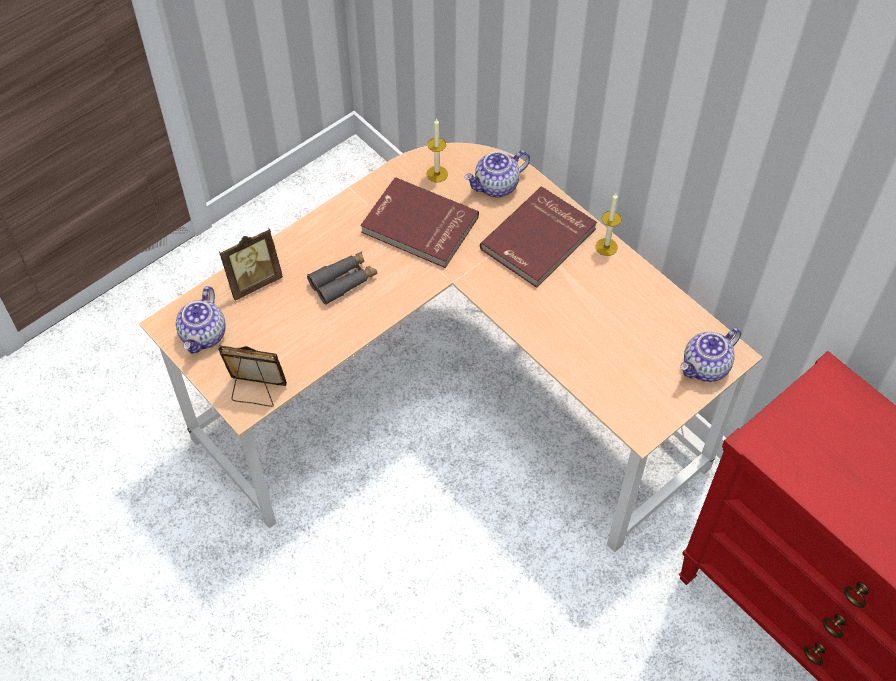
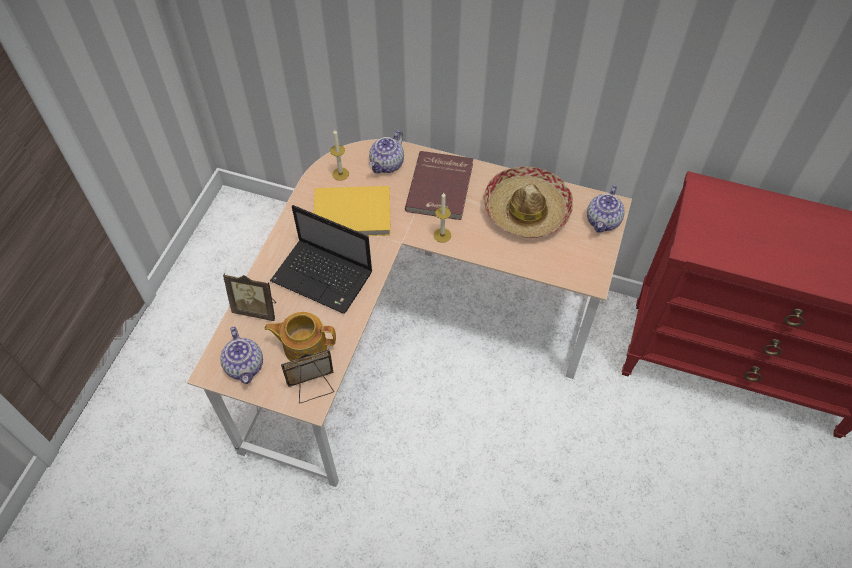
camera: 30 degrees left, 0 degrees up
(253, 281) = (257, 309): picture frame -> picture frame turned 75 degrees clockwise
(275, 343) = (304, 346): none -> teapot
(343, 281) = (324, 277): grey binoculars -> laptop
(419, 226) = (352, 215): red book -> yellow book
(606, 247) = (487, 172): candle -> candle (442, 235)
(621, 311) = (526, 210): none -> hat

